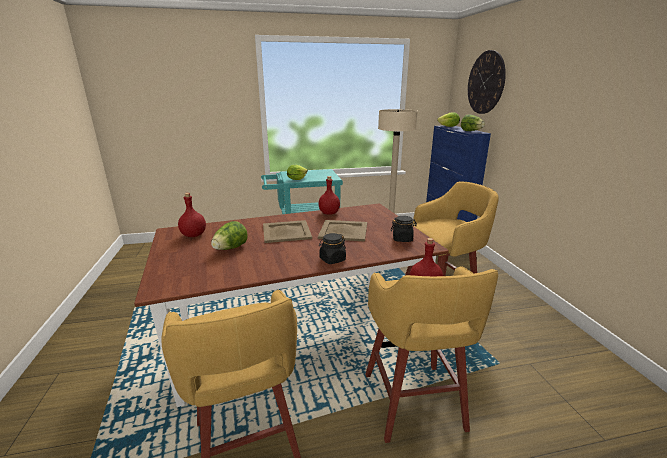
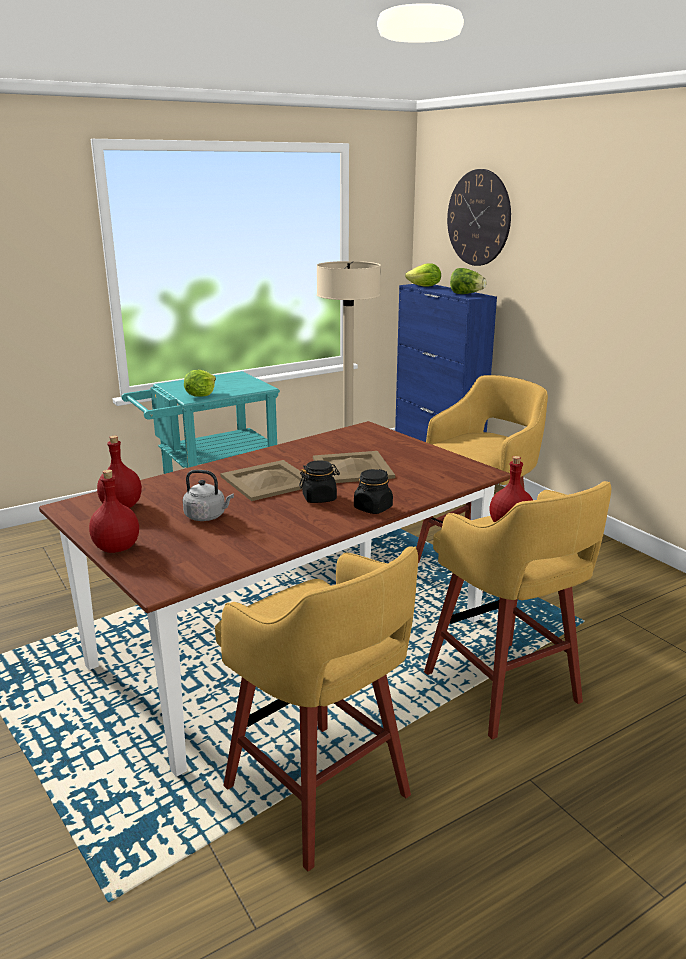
camera: 20 degrees left, 0 degrees up
(230, 248) = (207, 516): lettuce -> grey kettle
(329, 213) = (307, 445): red bottle -> red bottle (117, 548)
(402, 239) = (443, 468): black jar -> black jar (319, 498)

